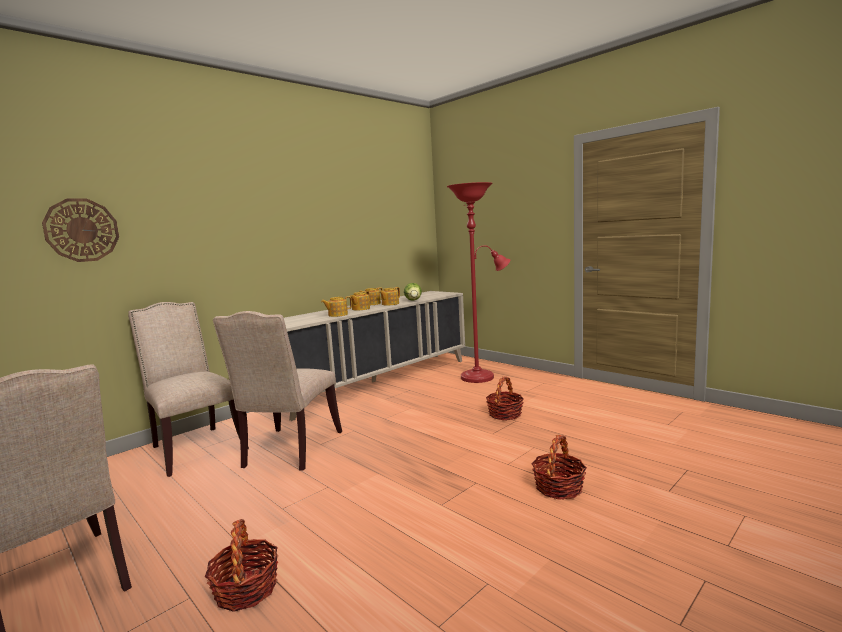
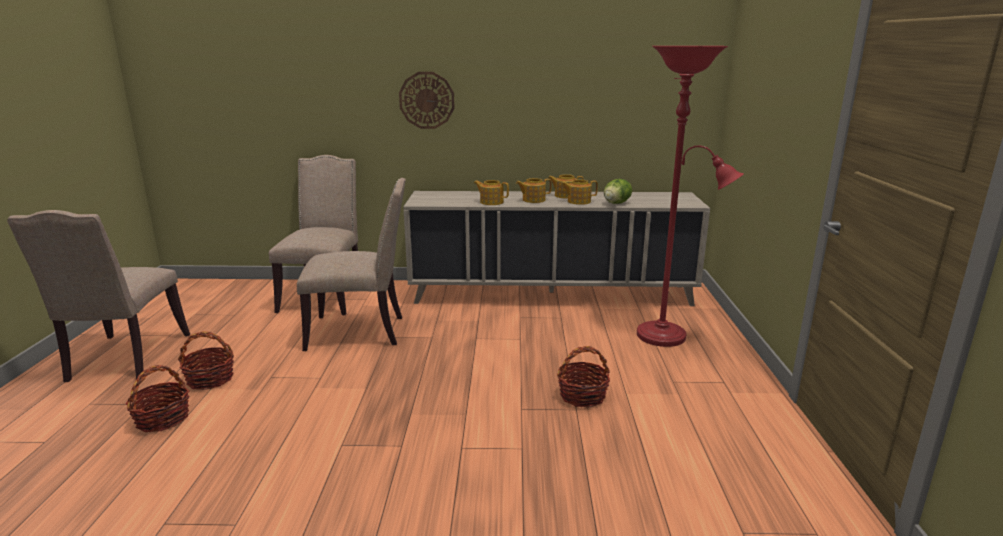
camera: 45 degrees right, 10 degrees up
(82, 230) = (267, 80): wall clock -> wall clock (427, 100)
(290, 451) = (361, 331): beige chair -> beige chair turned 150 degrees counterclockwise
(558, 488) = (443, 501): basket -> basket (210, 379)

